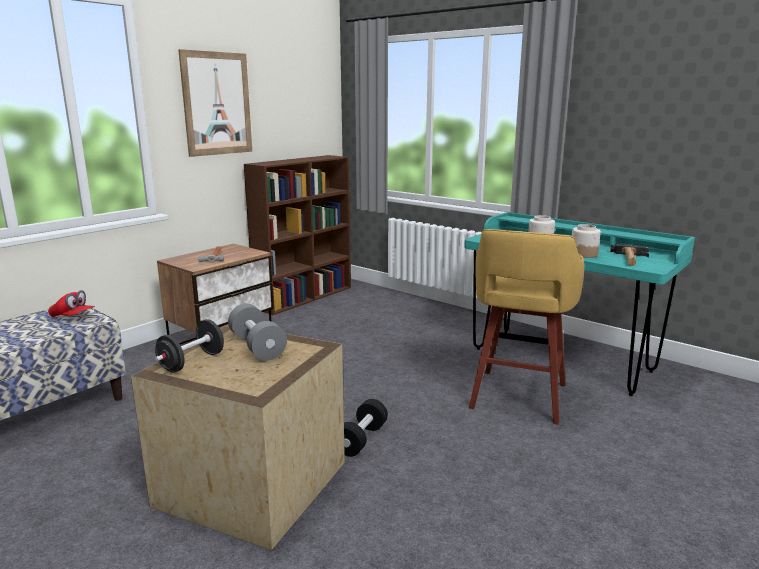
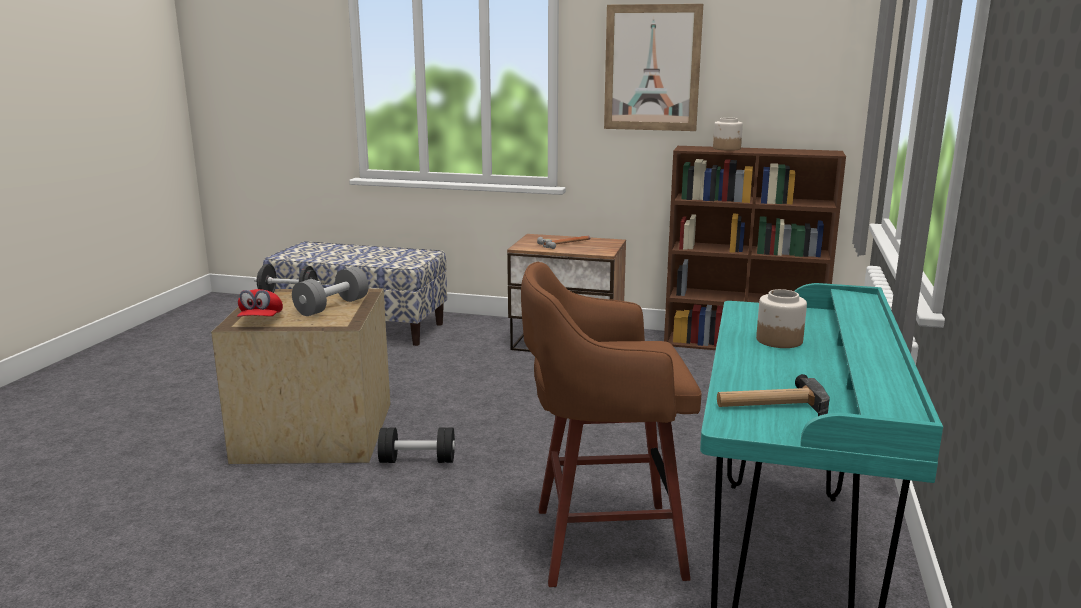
camera: 65 degrees right, 0 degrees up
(73, 317) = (409, 258): red cap -> red cap (261, 320)
(517, 397) = (602, 543): yellow stool -> brown stool
(583, 254) = (752, 371): jar -> jar (727, 148)

